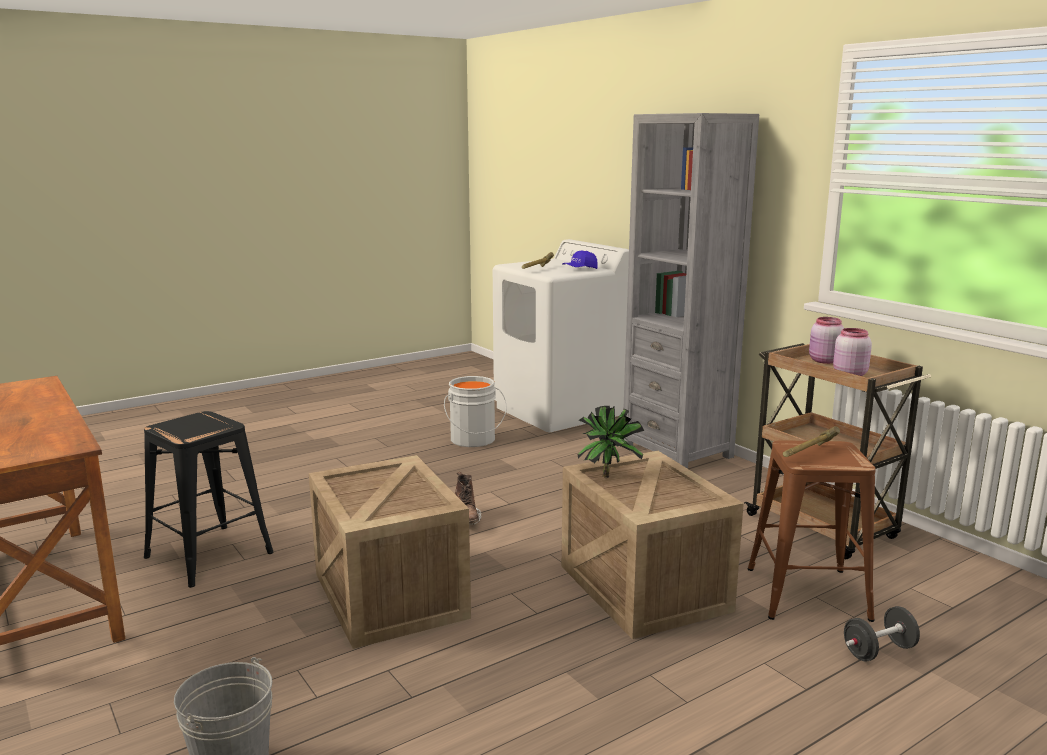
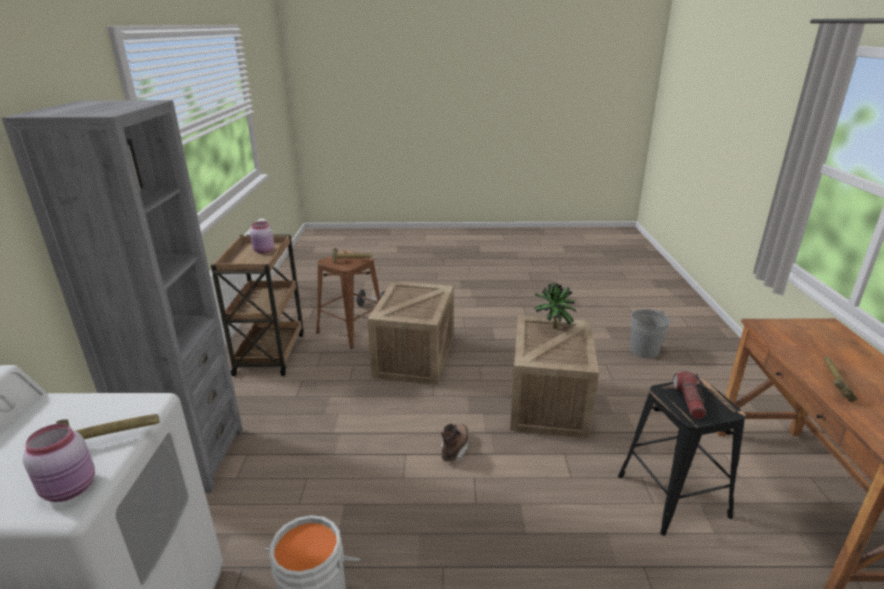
camera: 145 degrees left, 10 degrees up
(42, 409) = (833, 384): none -> hammer
(202, 424) = (689, 401): none -> flashlight
(580, 269) = (69, 411): blue cap -> none
(608, 475) = (419, 314): potted plant -> potted plant (551, 328)
(824, 361) = (240, 262): pink jar -> pink jar (71, 488)

